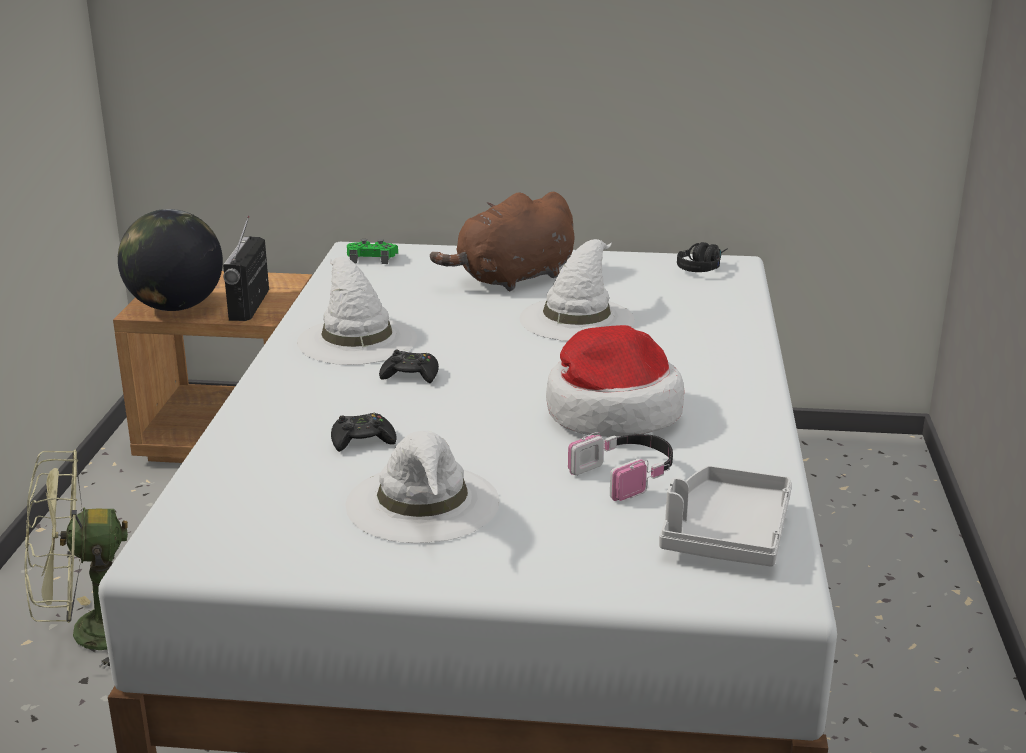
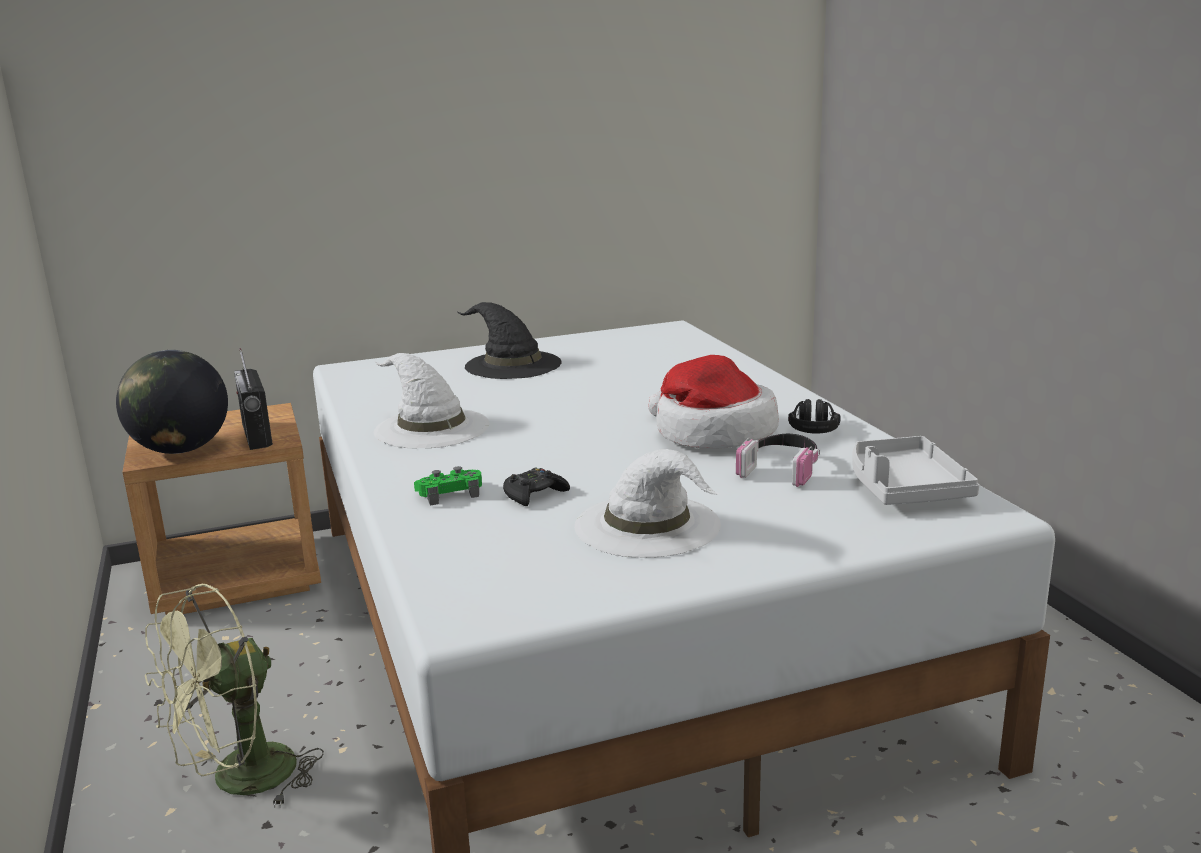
camera: 25 degrees left, 5 degrees down
(372, 258) = (367, 371): green game controller -> green game controller (450, 493)
(410, 375) = (514, 442): black game controller -> none
(512, 279) = (511, 364): brown plush toy -> black hat
(577, 318) = (600, 379): white hat -> none
(703, 267) = (652, 332): black headphones -> black headphones (813, 426)

